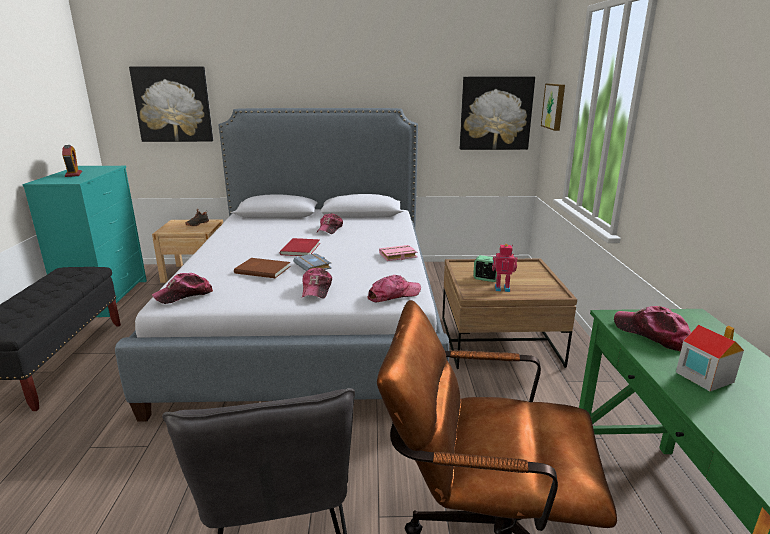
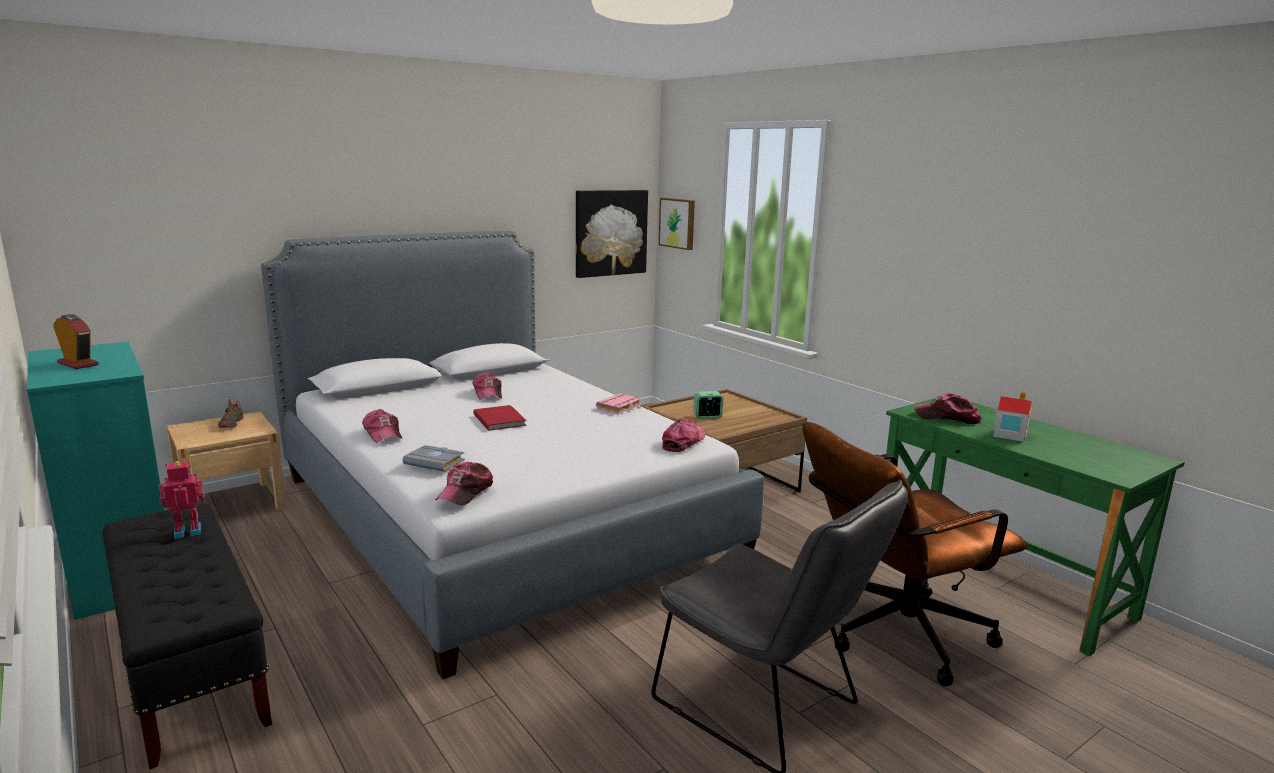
camera: 35 degrees left, 5 degrees down
(173, 104) = (174, 237): picture -> none
(262, 269) = (503, 448): brown book -> none
(314, 266) = (551, 434): grey book -> grey book (436, 462)
(316, 290) = (600, 454): cap -> cap (383, 434)
(502, 288) = (734, 422): toy robot -> toy robot (188, 531)

